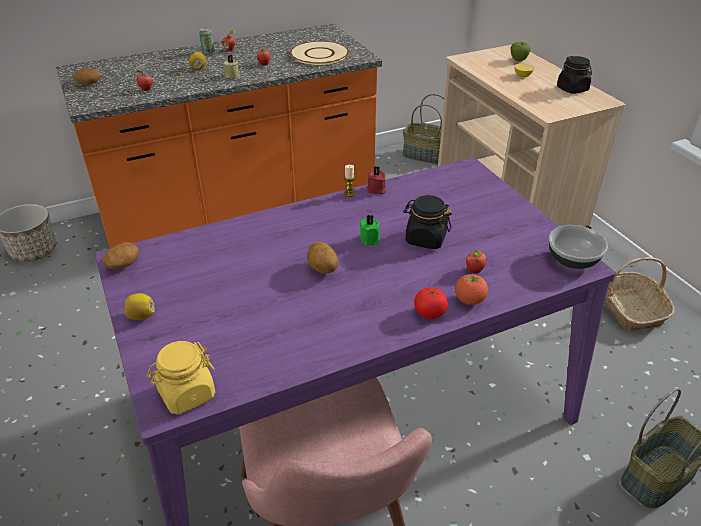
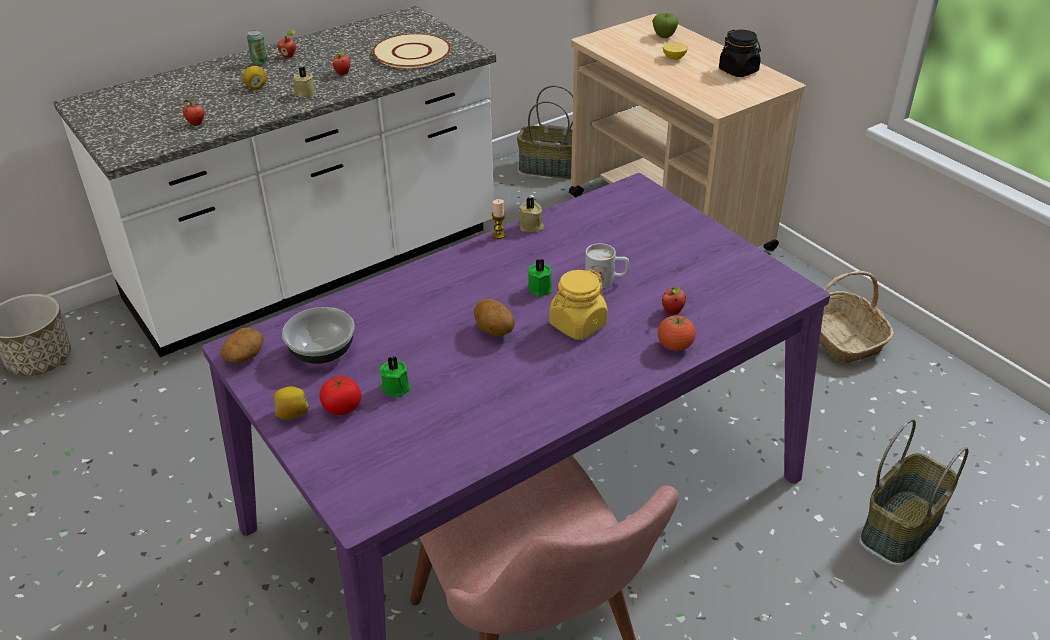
camera: 10 degrees left, 0 degrees up
(89, 83) = (113, 122): potato -> none
(186, 394) = (380, 494): yellow jar -> yellow jar (577, 325)
(230, 304) = (396, 386): none -> green candle
(239, 209) = (316, 269): orange counter -> white counter
(376, 190) = (531, 226): red candle -> beige candle
(425, 239) = (606, 280): black jar -> white mug
(429, 313) = (633, 366): tomato -> tomato (342, 407)
(573, 260) = (781, 285): bowl -> bowl (323, 352)

